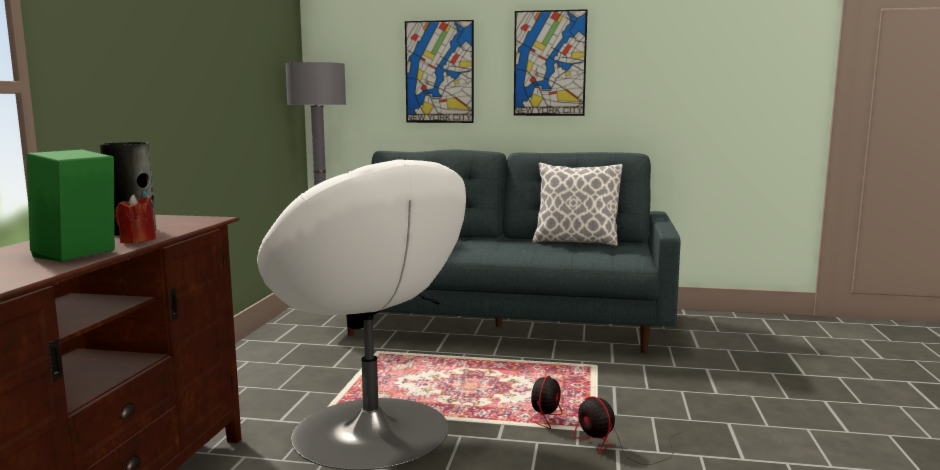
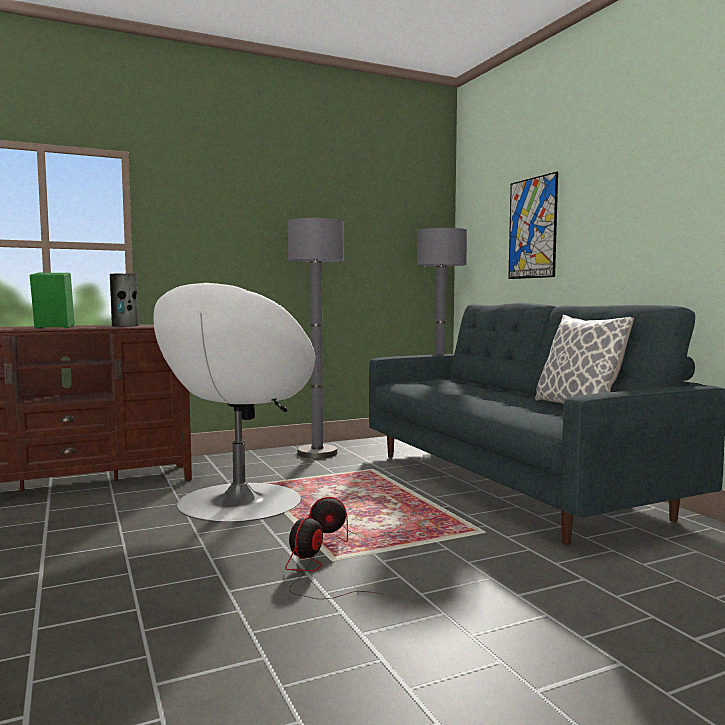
camera: 55 degrees right, 5 degrees down
(137, 241) = (98, 327): red candle -> none
(272, 356) = (317, 453): none -> grey floor lamp
(549, 63) = (618, 206): picture -> none

